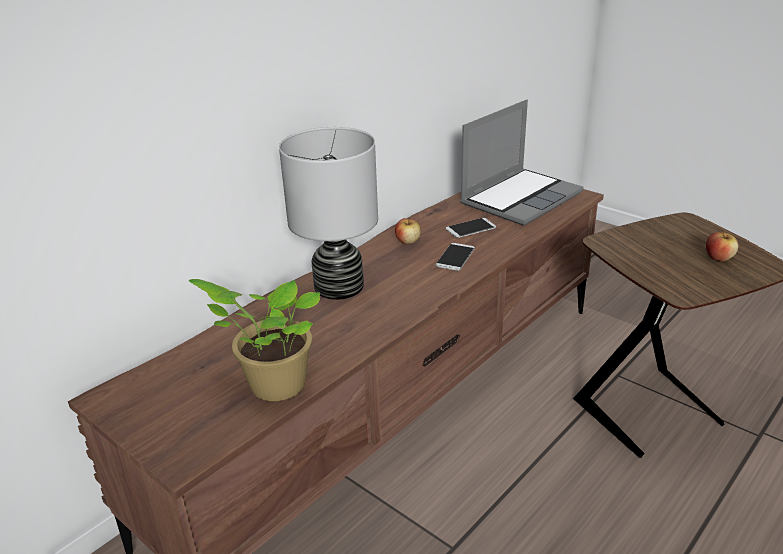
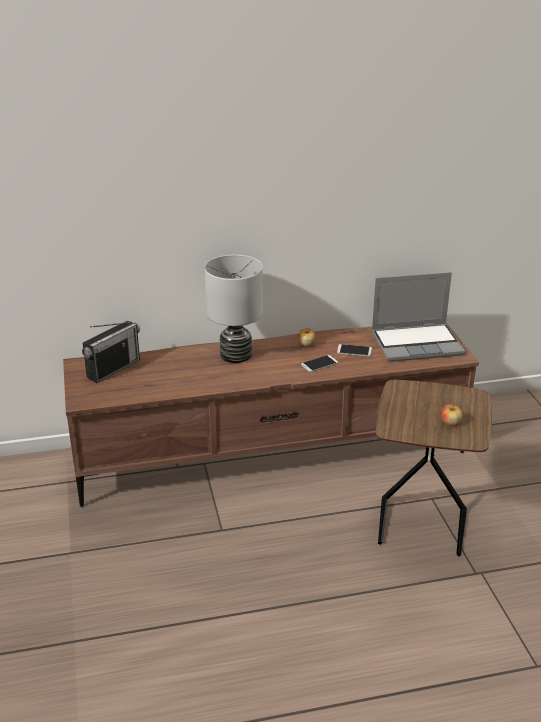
camera: 35 degrees right, 0 degrees up
(179, 379) = (113, 368): none -> radio
(273, 385) = (147, 388): potted plant -> none

